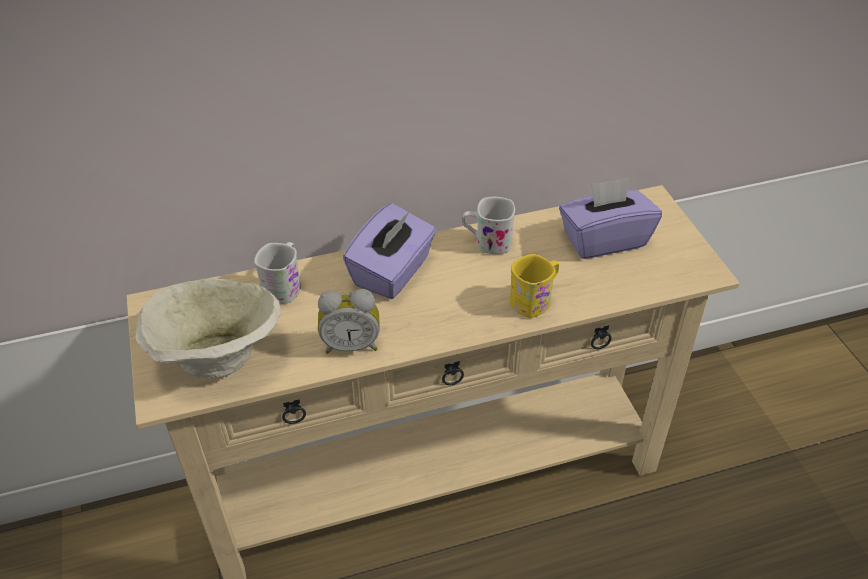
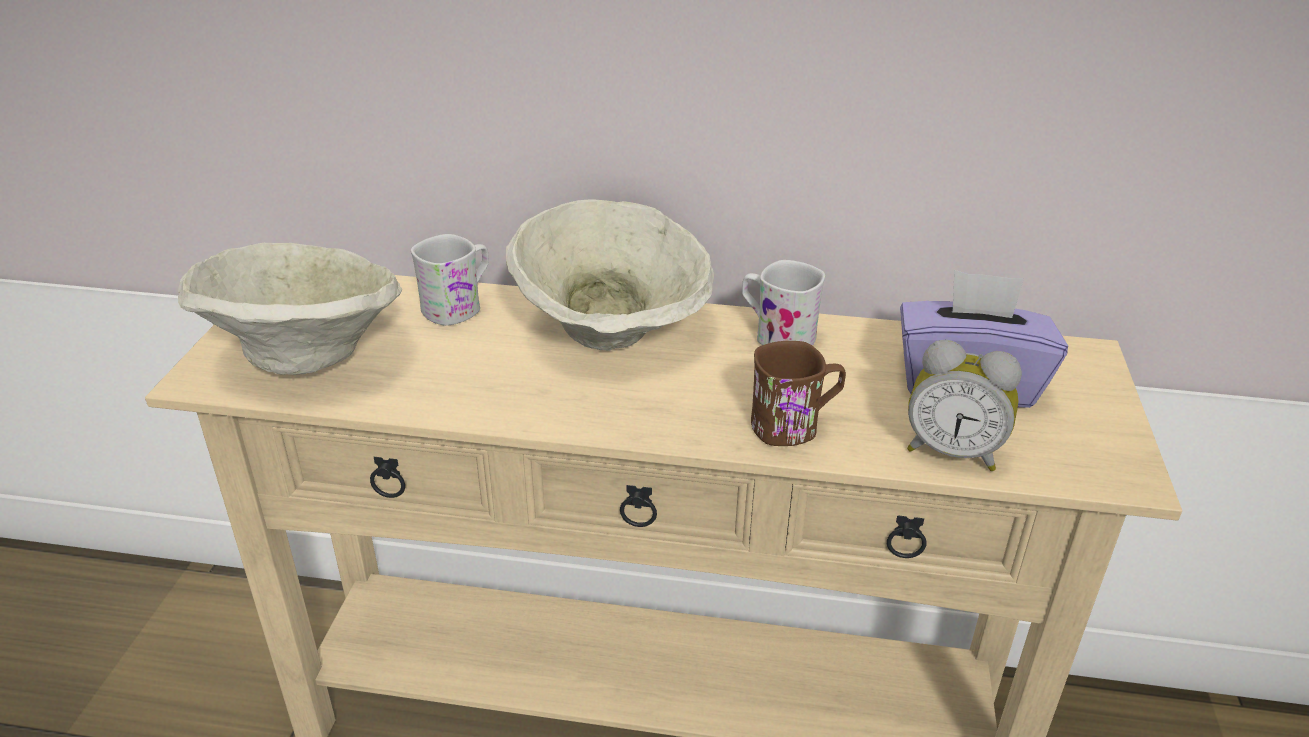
camera: 25 degrees right, 10 degrees down
(351, 344) = (483, 396): alarm clock -> alarm clock (952, 451)
(393, 272) = (612, 331): purple tissue box -> beige bowl
(535, 300) = (795, 425): yellow mug -> brown mug

